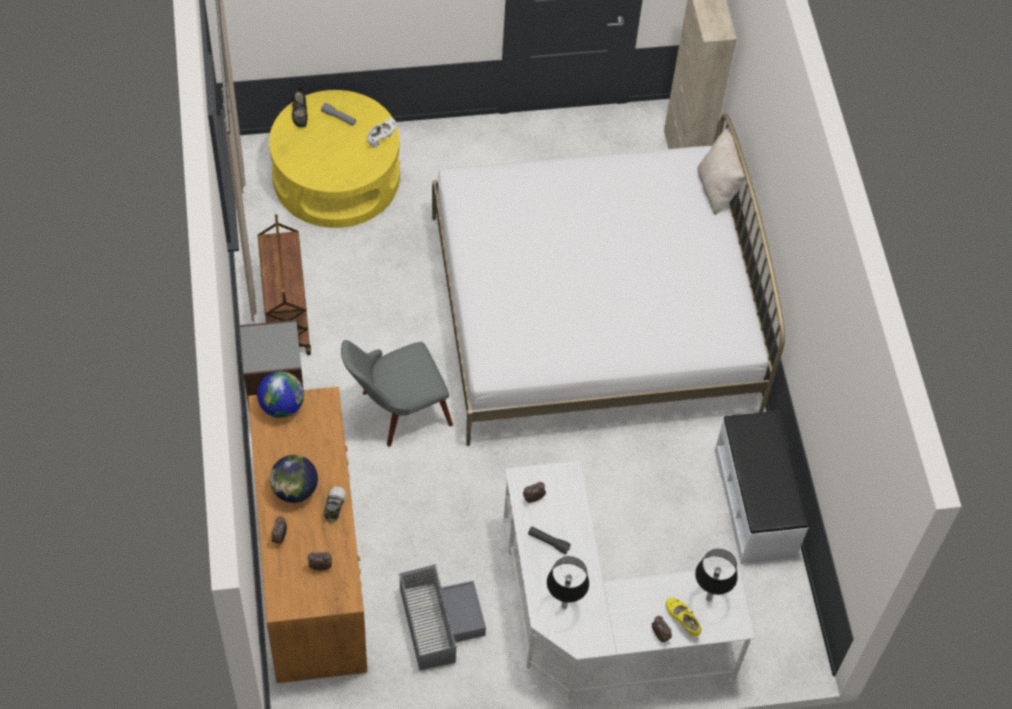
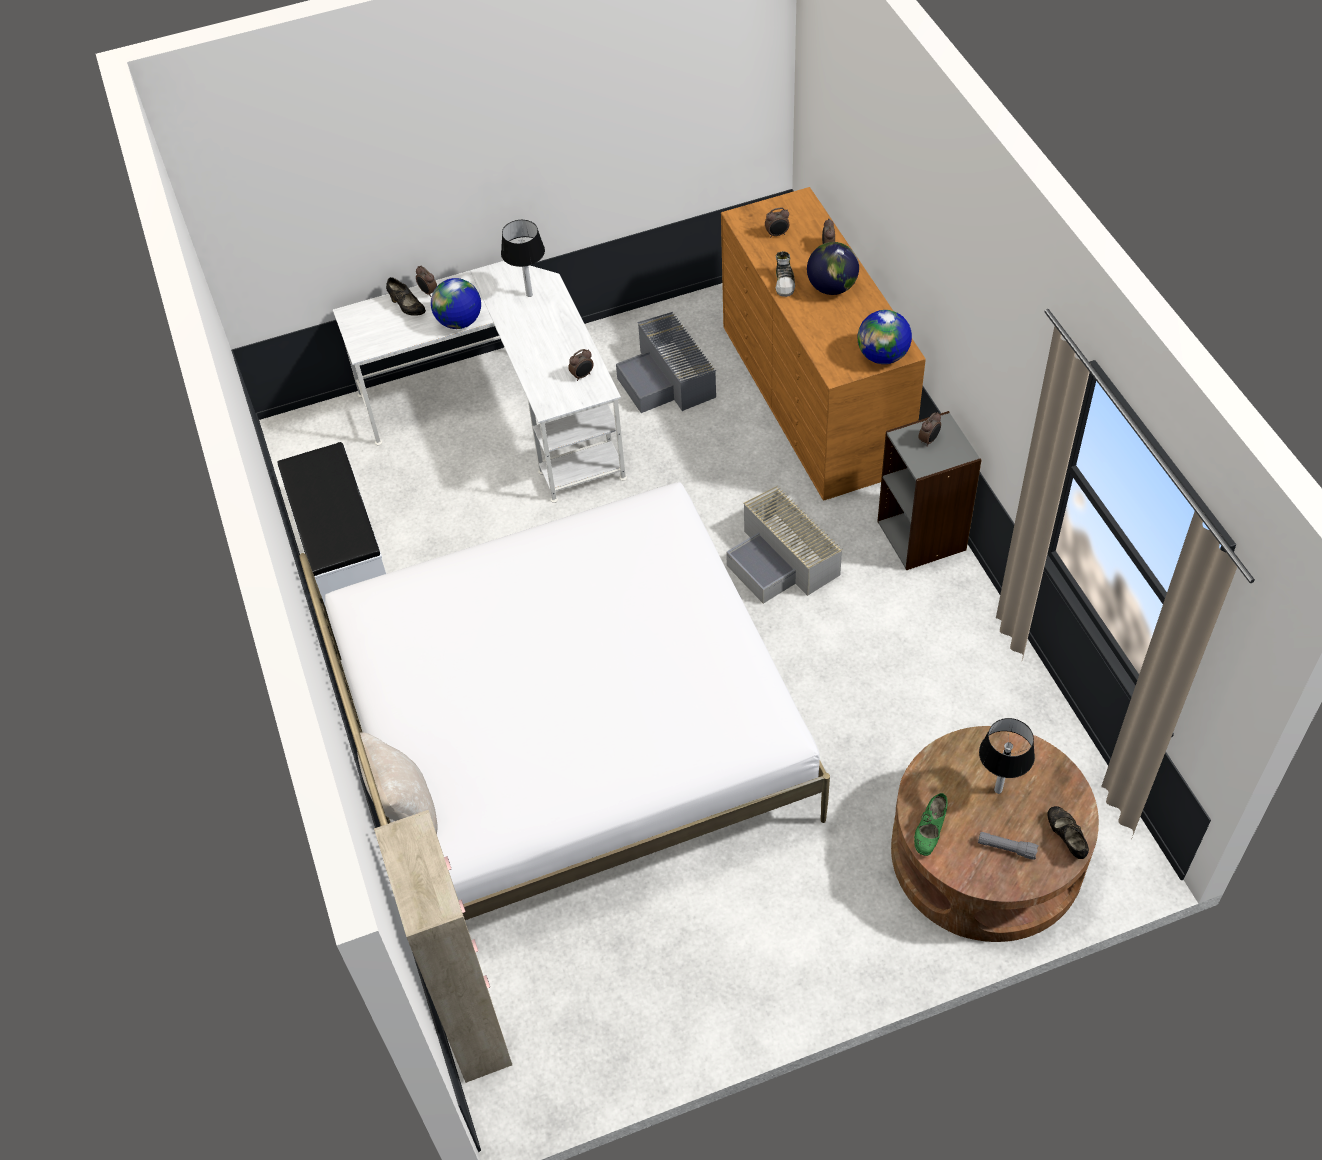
camera: 175 degrees right, 5 degrees down
(271, 351) = (929, 440): none -> alarm clock
(285, 315) = (962, 640): brown cart -> none
(336, 176) = (987, 853): yellow coffee table -> brown coffee table
(382, 137) = (929, 832): white shoe -> green shoe
(395, 412) = (782, 560): grey chair -> grey storage box
(548, 542) = (556, 342): black flashlight -> none
(634, 589) = (459, 322): none -> globe
(682, 621) = (407, 307): yellow shoe -> black shoe
(709, 599) = (381, 330): table lamp -> table lamp (997, 789)

